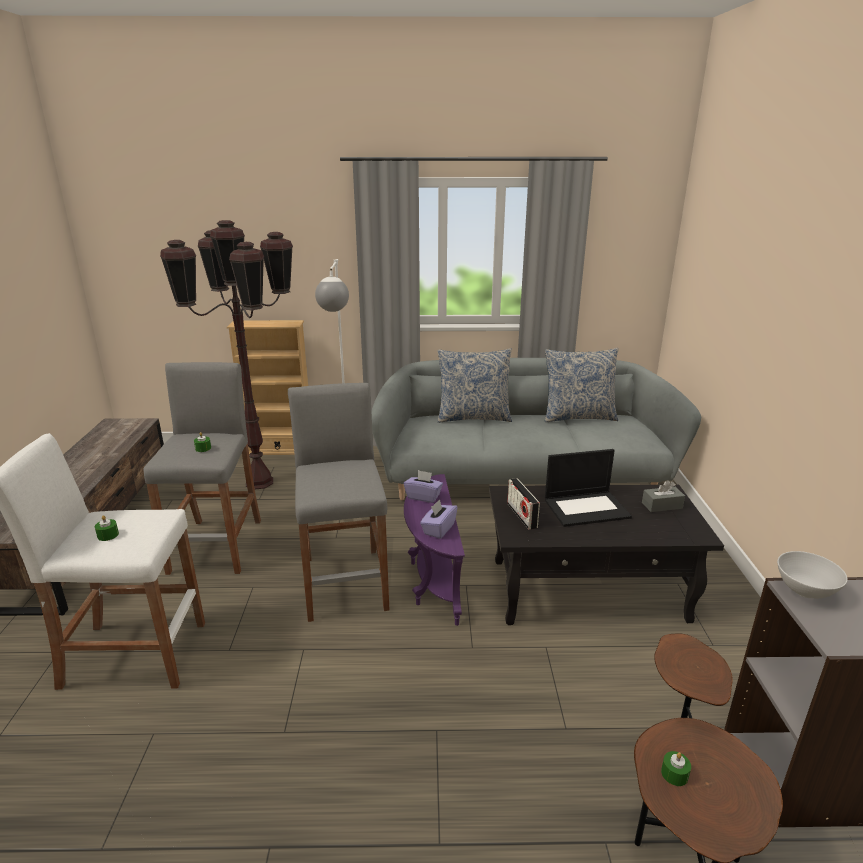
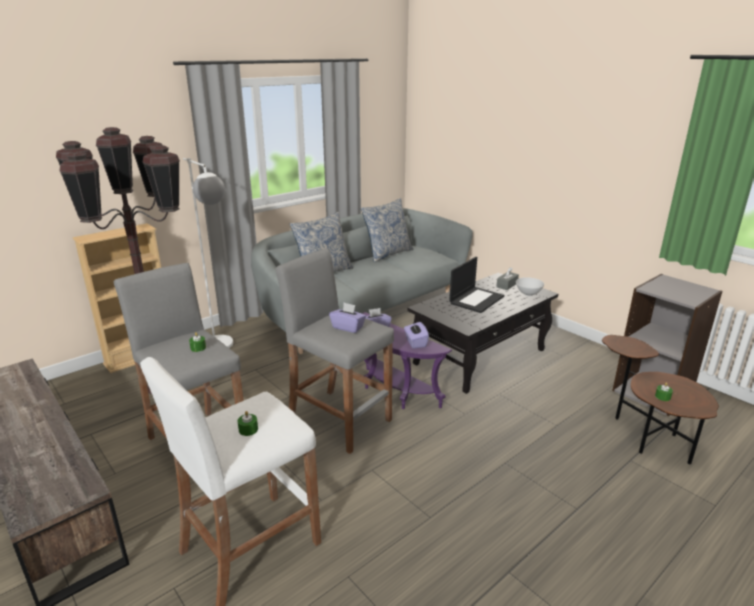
camera: 40 degrees left, 0 degrees up
(339, 479) = (348, 327): none -> purple tissue box
(522, 515) = (451, 316): radio -> none
(804, 591) = (653, 287): white bowl -> white bowl (528, 294)

